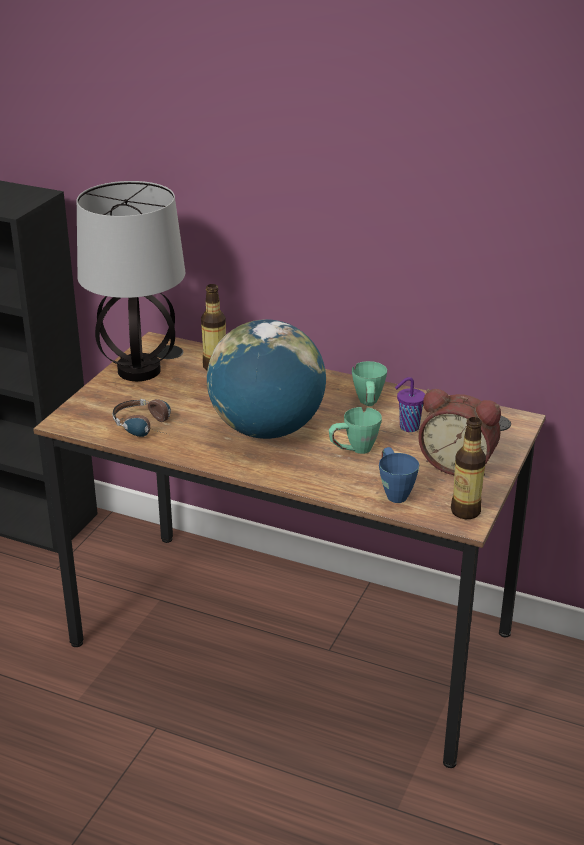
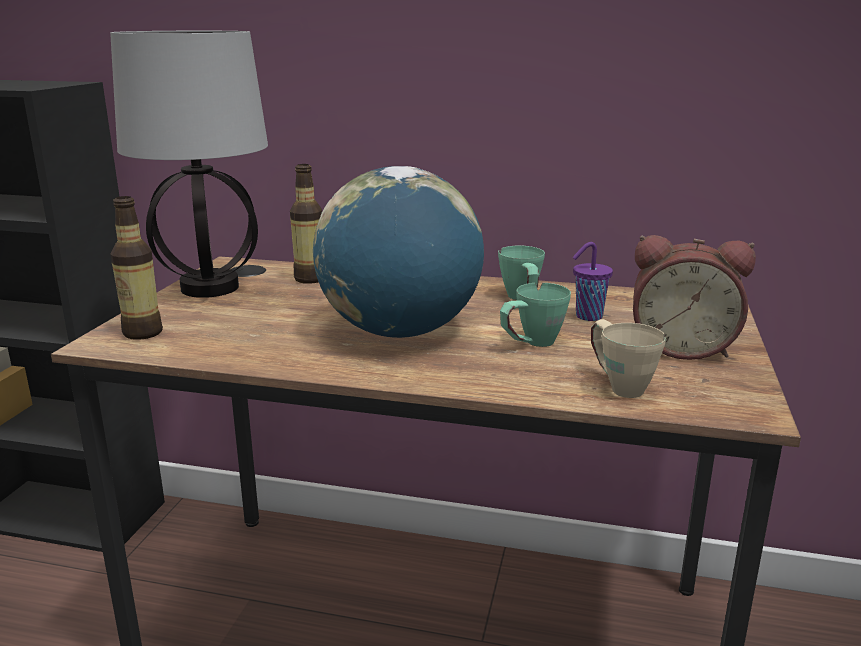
camera: 10 degrees left, 10 degrees down
(148, 427) = (229, 340): headphones -> none
(393, 492) = (618, 385): blue mug -> beige mug
(465, 511) = (740, 399): bottle -> bottle (143, 333)

